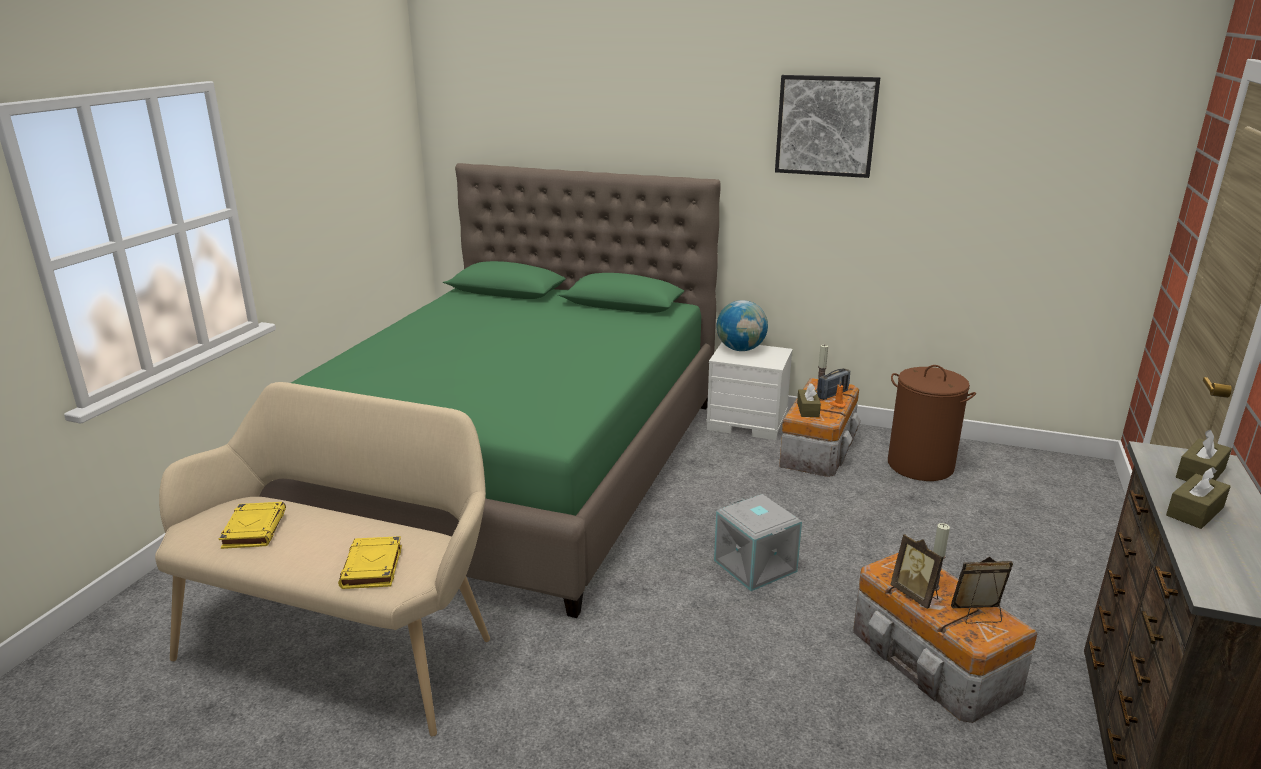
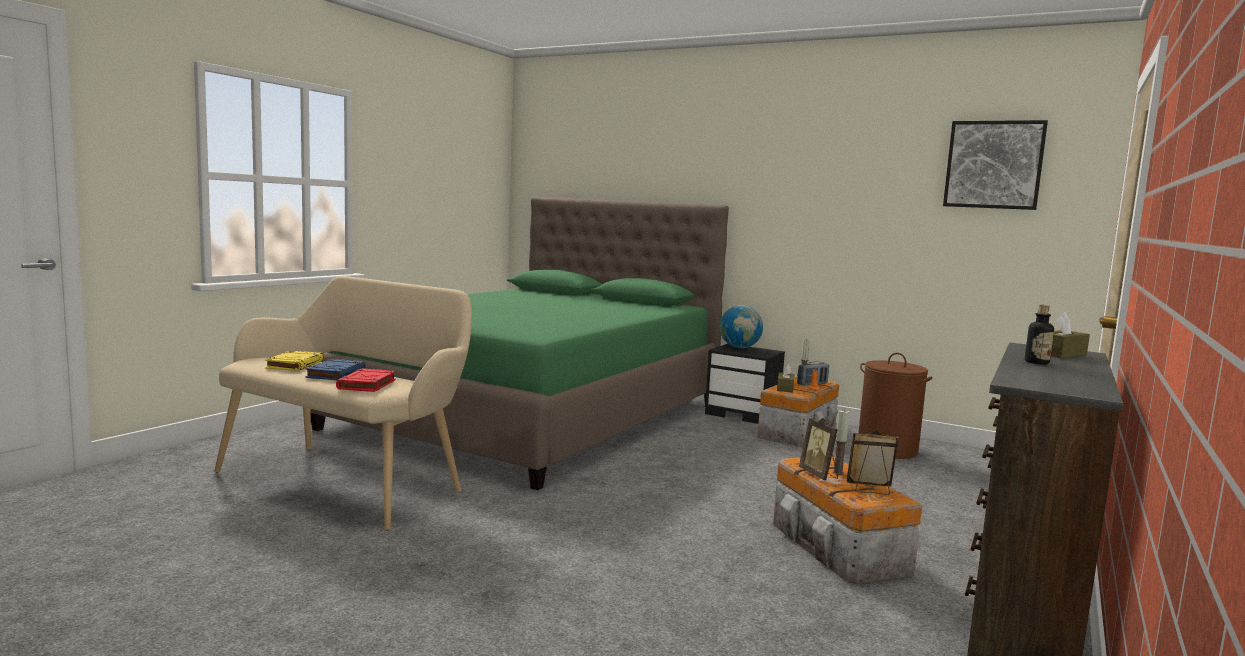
camera: 10 degrees right, 15 degrees down
(319, 544) = (336, 374): none -> blue book
(372, 567) = (367, 385): yellow book -> red book
(748, 422) = (743, 413): white nightstand -> black nightstand
(756, 565) = (707, 482): grey storage box -> none
(826, 126) = (813, 162): picture -> picture (993, 165)
(1194, 511) = (1036, 362): brown tissue box -> bottle

